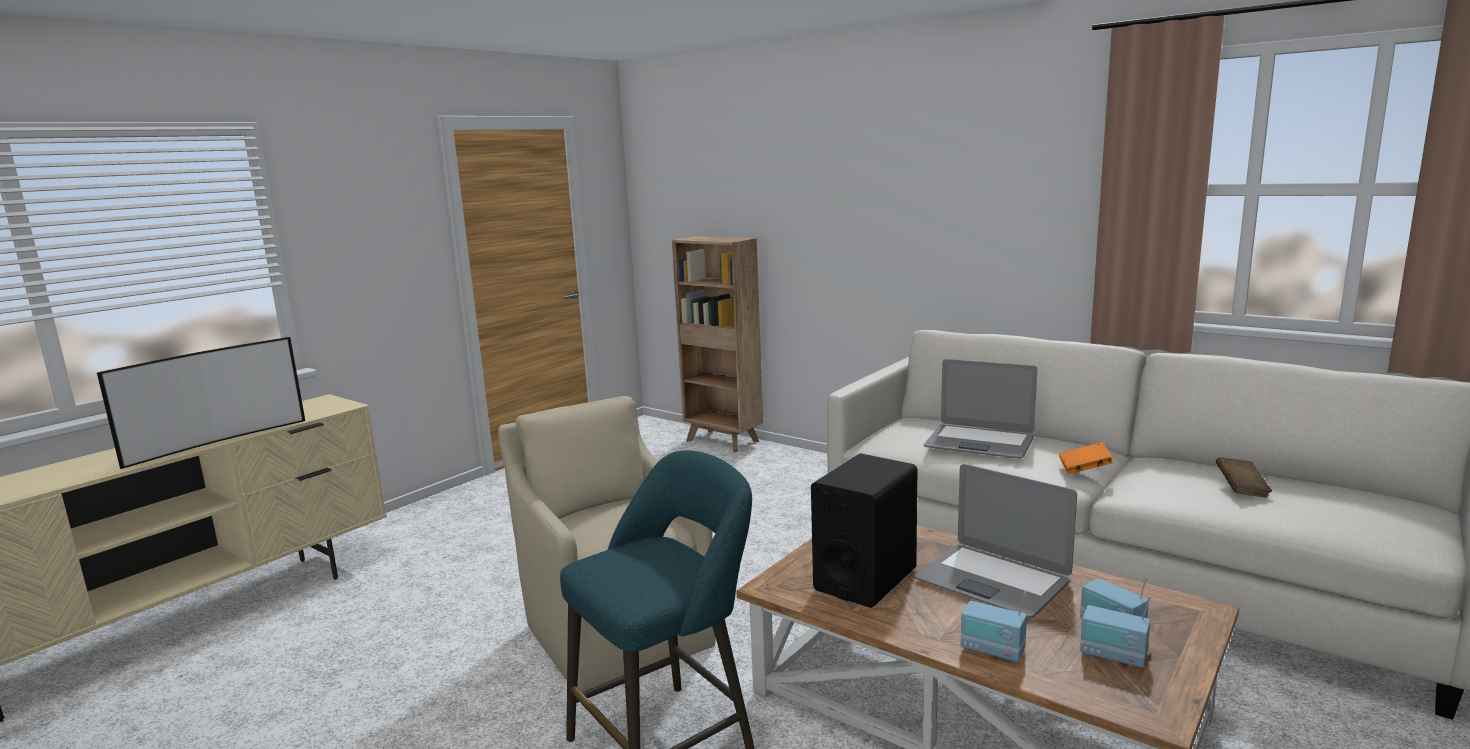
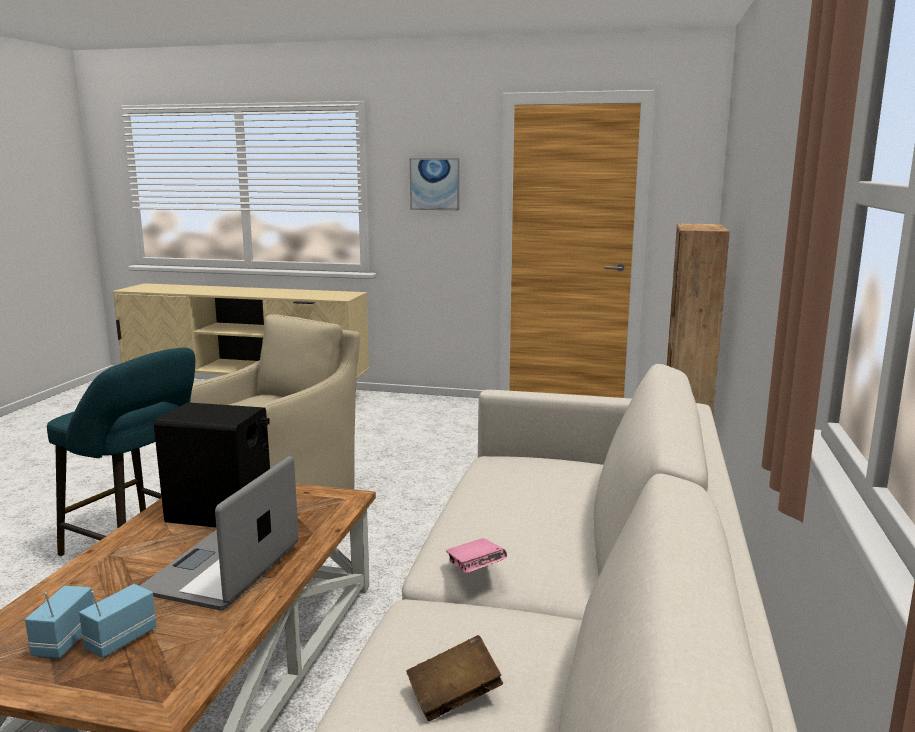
camera: 65 degrees right, 0 degrees up
(216, 441) = (263, 295): television -> none
(375, 232) = (435, 184): none -> picture
(979, 443) = (519, 501): laptop -> none
(992, 650) = (85, 579): radio -> none
(1084, 469) = (475, 570): orange book -> pink book

